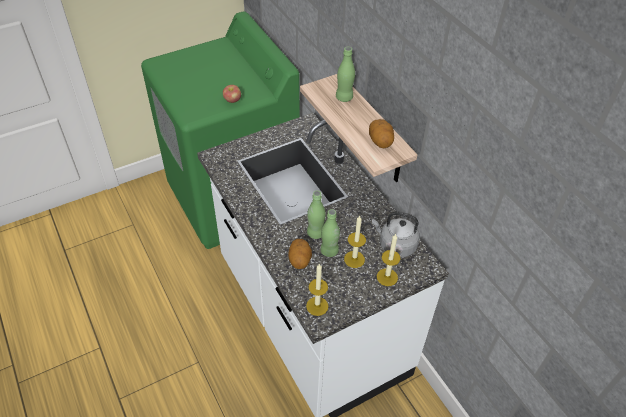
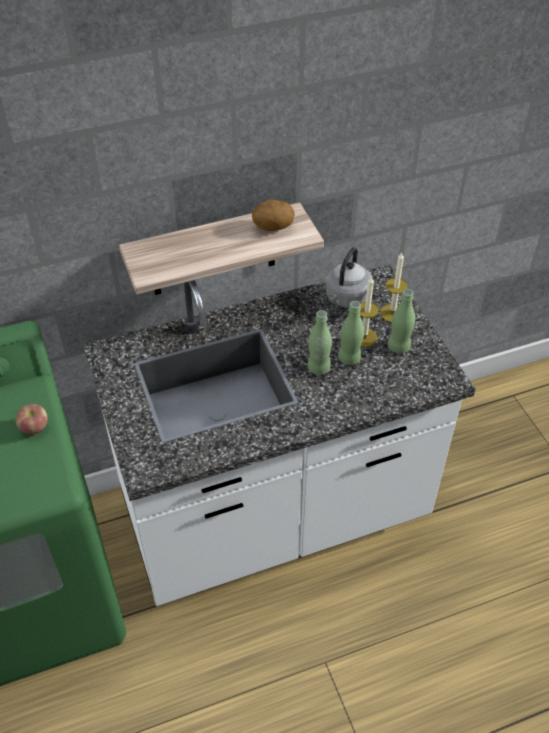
camera: 80 degrees left, 0 degrees up
(300, 260) = (361, 388): potato -> none
(317, 306) = (430, 379): candle -> none
(344, 98) = (177, 246): green bottle -> green bottle (398, 346)

